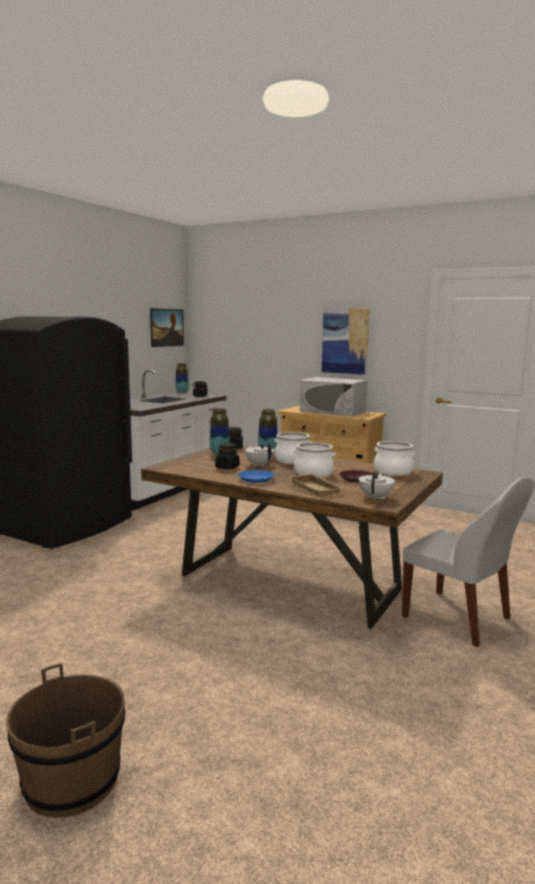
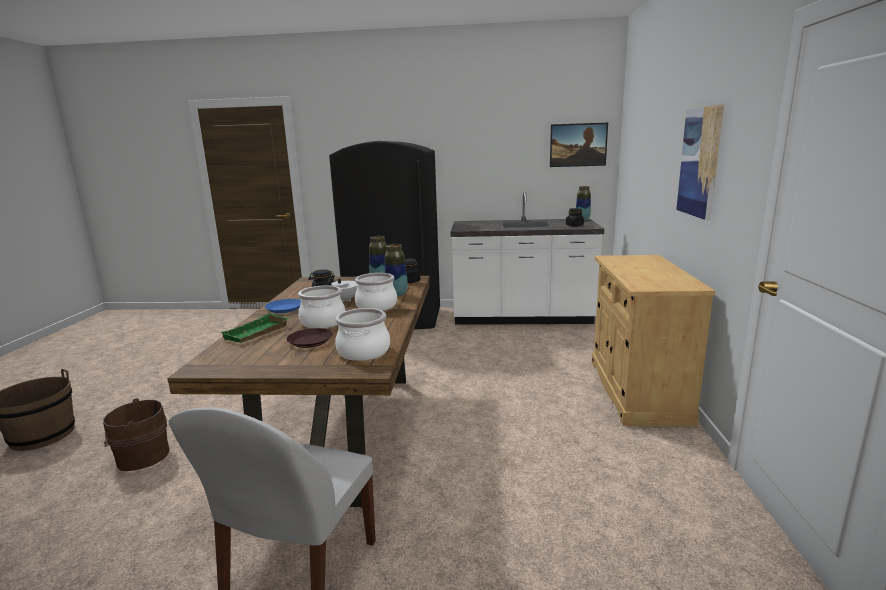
camera: 65 degrees right, 5 degrees up
(233, 686) = (140, 457): none -> brown bucket
(317, 489) = (257, 333): beige tray -> green tray
(333, 411) = (651, 270): white microwave -> none
(376, 497) = (231, 360): white teapot -> none

